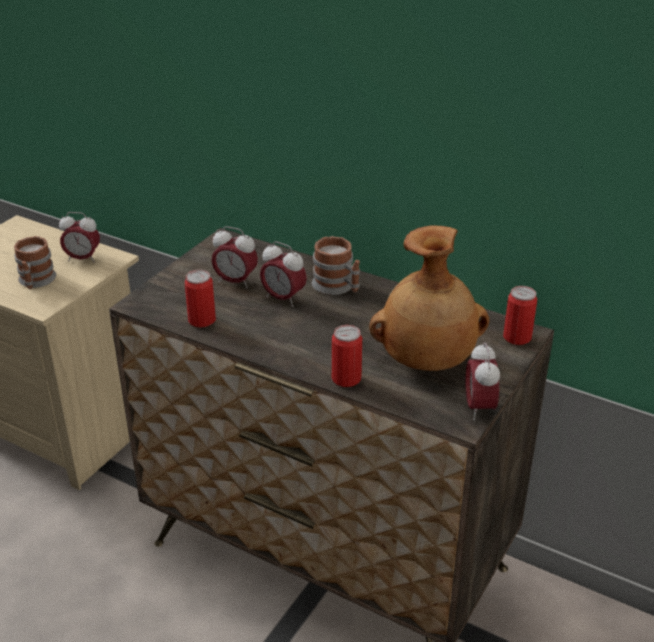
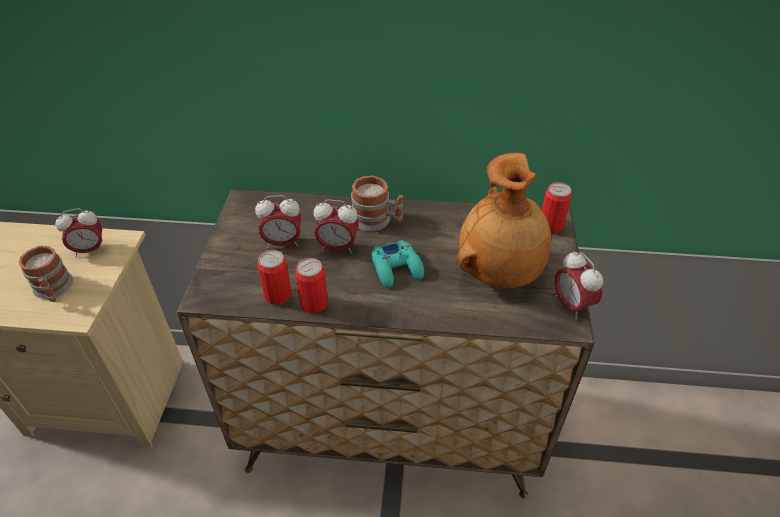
camera: 25 degrees left, 10 degrees up
(326, 330) = (397, 268): none -> turquoise game controller
(346, 378) = (447, 314): can -> can (314, 303)

